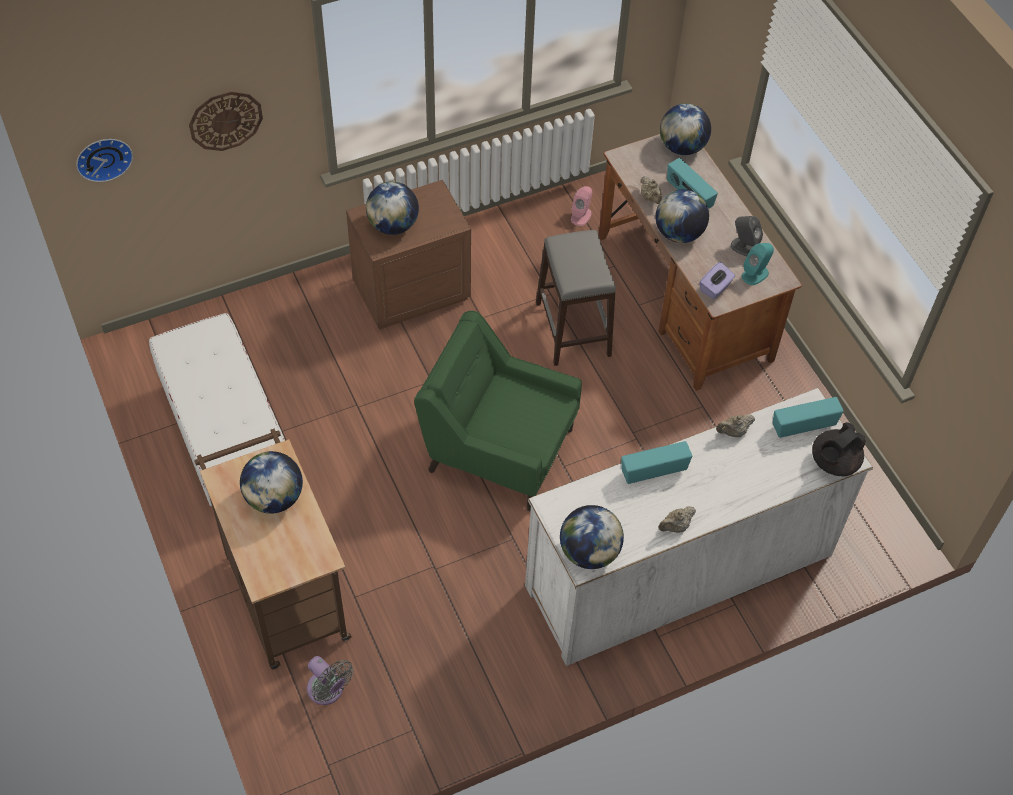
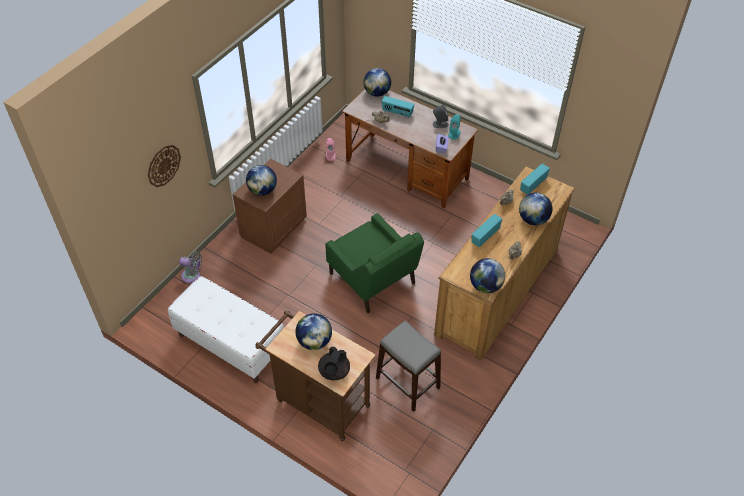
camera: 30 degrees left, 5 degrees down
(103, 157) = (110, 212): wall clock -> none
(328, 691) = (378, 435): grey fan -> grey fan (192, 276)
(498, 449) = (373, 280): green armchair -> green armchair turned 120 degrees counterclockwise
(572, 329) = (366, 208): grey stool -> grey stool (407, 383)
(679, 233) = (406, 131): globe -> globe (533, 219)
(679, 570) = (497, 291): white dresser -> brown dresser
(833, 462) = (557, 194): black teapot -> black teapot (334, 372)

